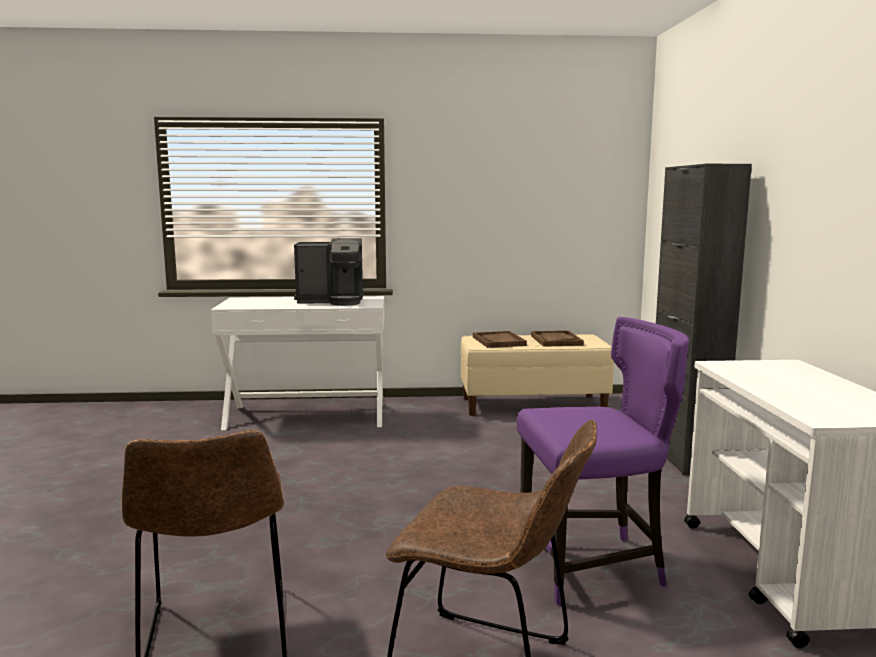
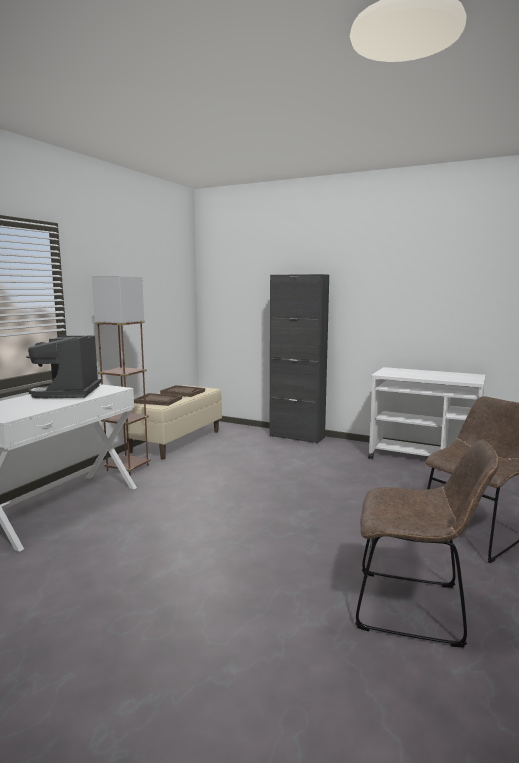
camera: 60 degrees left, 0 degrees up
(332, 301) = (69, 392): coffee machine -> coffee machine turned 150 degrees clockwise
(423, 410) = (128, 468): none -> brown floor lamp
(594, 566) = (393, 487): purple chair -> none

